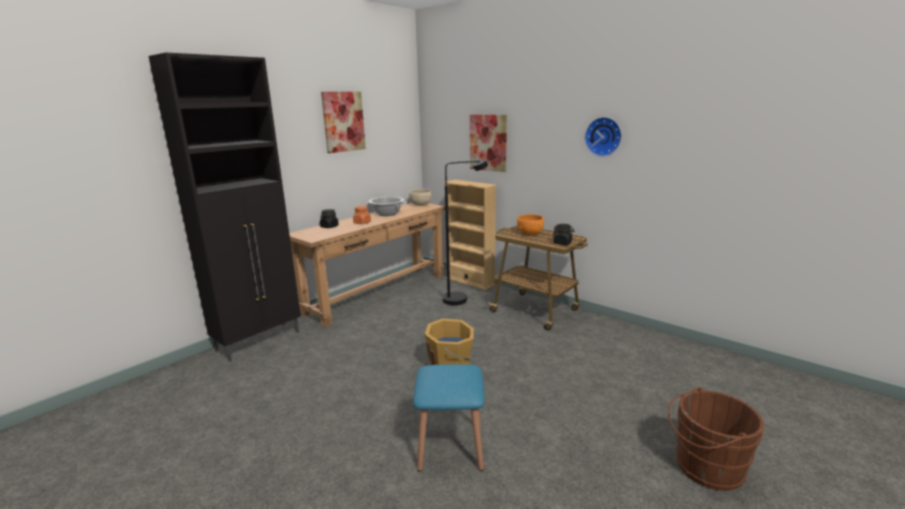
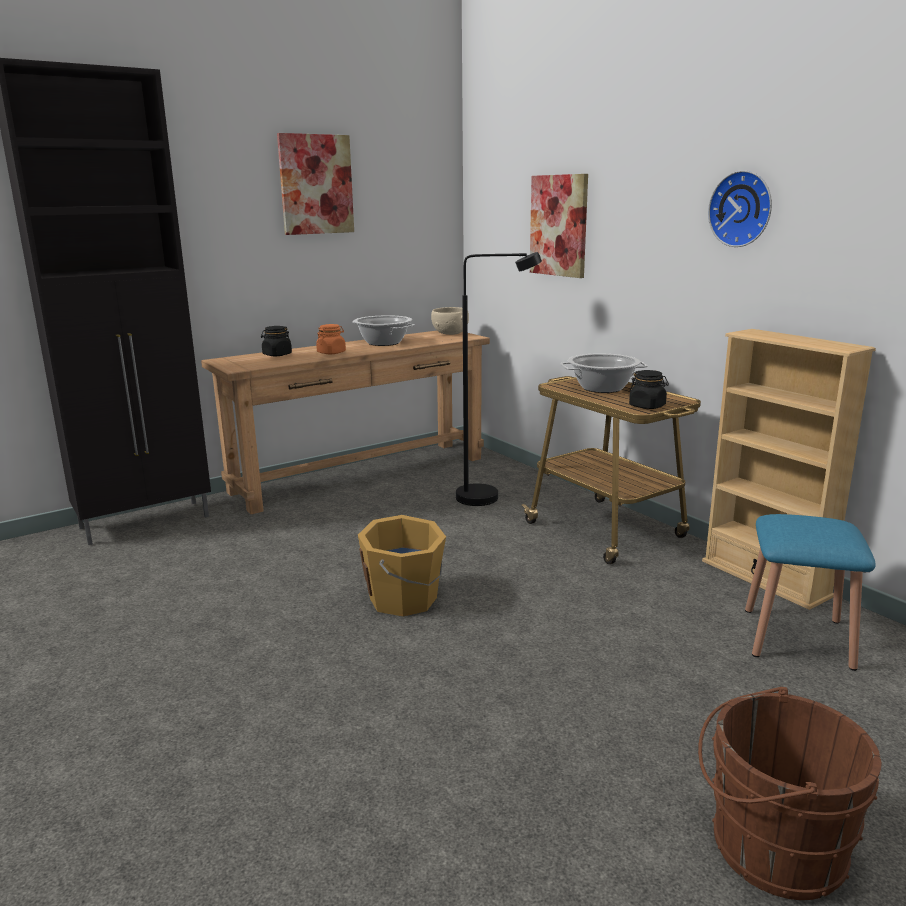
camera: 15 degrees right, 0 degrees up
(450, 447) = (324, 721): blue stool -> blue stool (797, 637)
(470, 281) = (521, 472): beige bookcase -> beige bookcase (765, 578)
(530, 233) = (602, 388): orange bowl -> cooking pot

